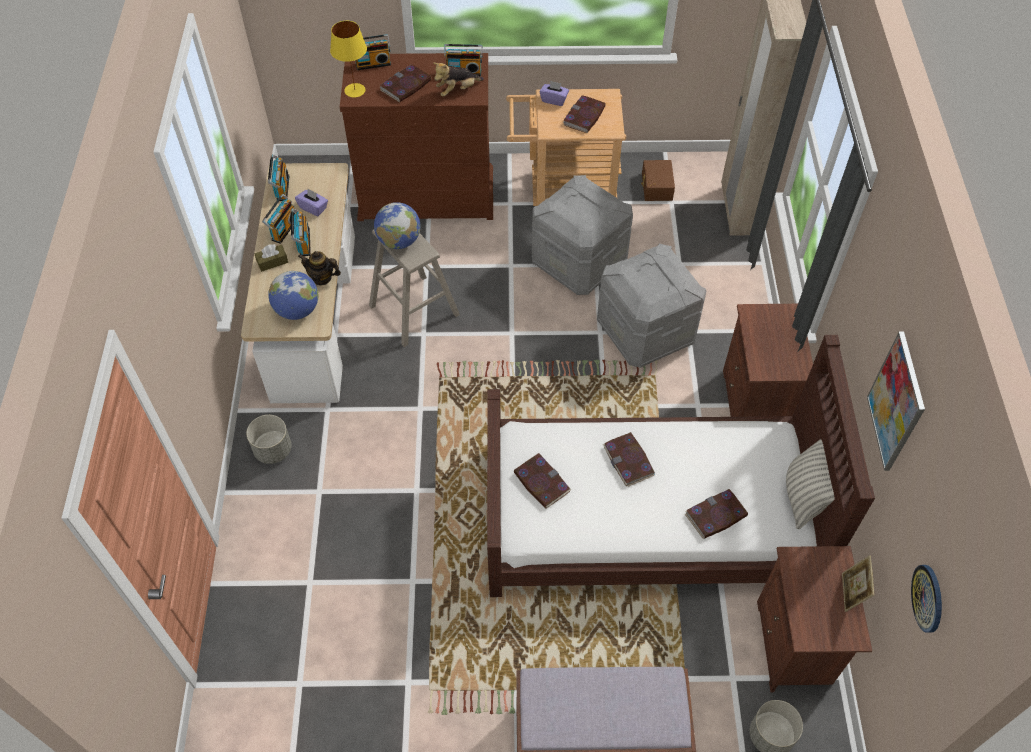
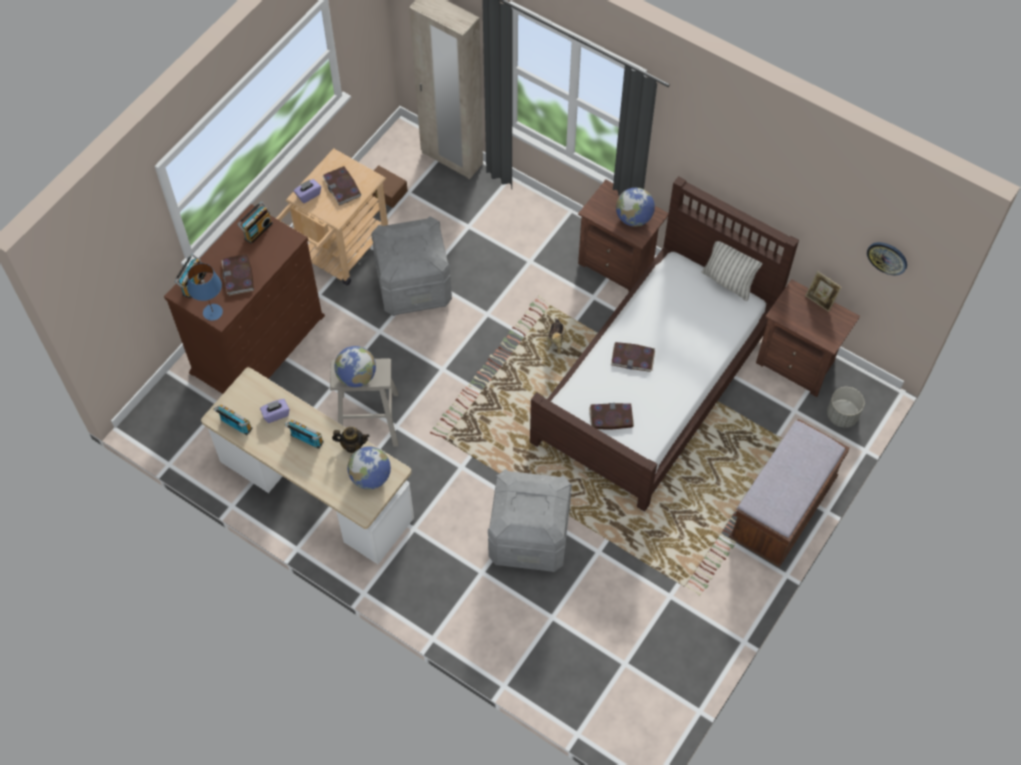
camera: 55 degrees left, 5 degrees up
(272, 262) = (308, 470): brown tissue box -> none
(273, 450) = (421, 584): grey planter -> none
(283, 229) = (280, 446): radio -> none
(322, 278) = (352, 445): teapot -> teapot turned 135 degrees counterclockwise
(354, 90) = (213, 312): yellow table lamp -> blue table lamp
(457, 90) = (274, 246): plush toy -> plush toy (555, 341)
(646, 332) = (510, 286): grey storage box -> grey storage box (529, 536)
(716, 515) = (707, 336): book -> none
(778, 353) = (633, 218): none -> globe
(896, 402) = (775, 181): picture -> none

